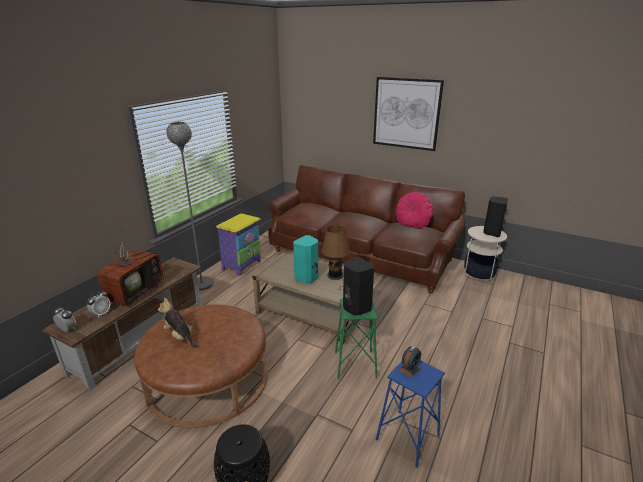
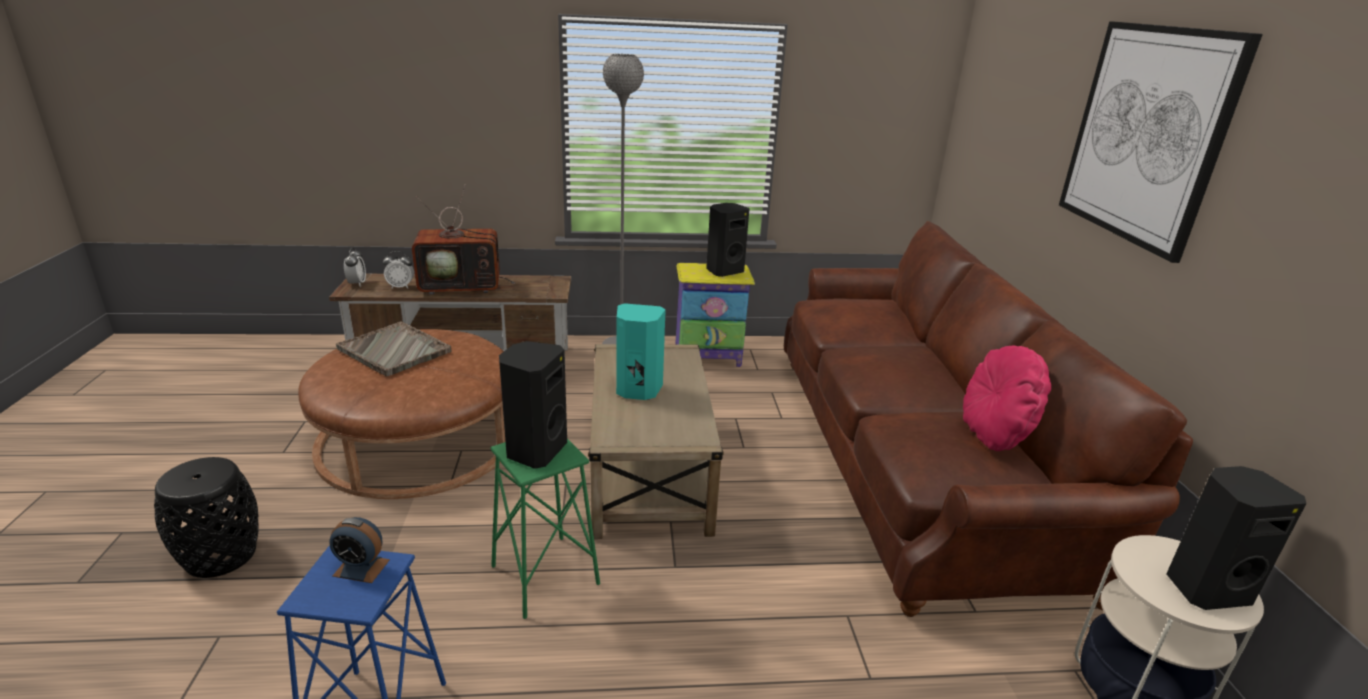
camera: 55 degrees right, 0 degrees up
(180, 336) = (395, 351): plush toy -> grey tray
(242, 219) = (724, 271): none -> black speaker
(336, 276) = (676, 417): brown table lamp -> none

